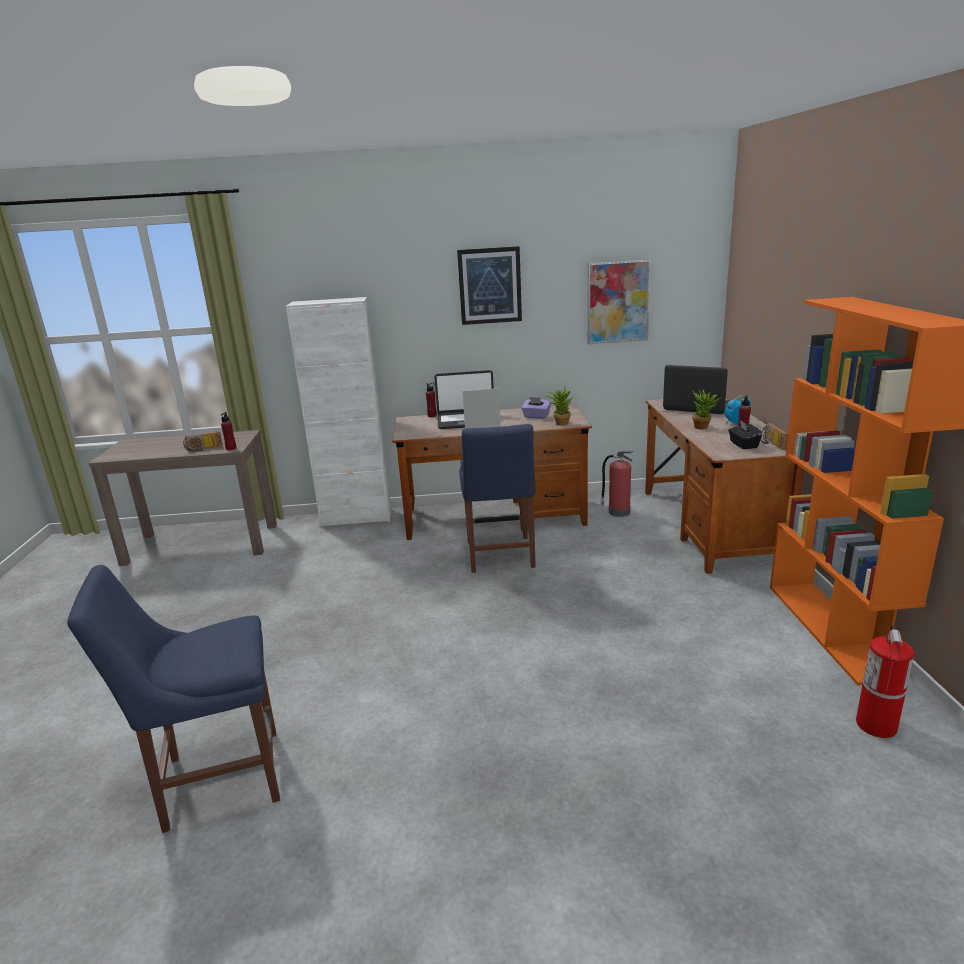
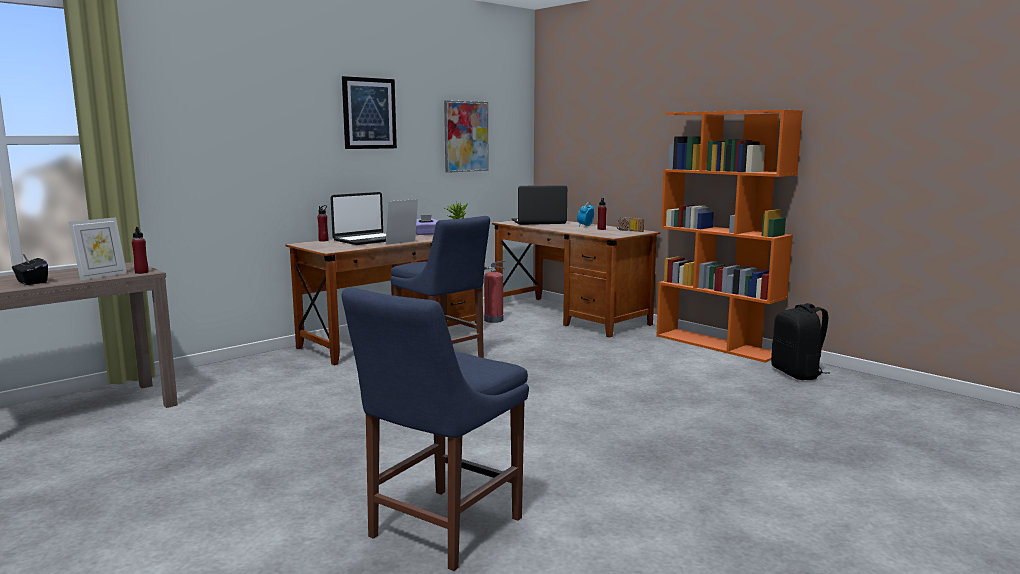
camera: 40 degrees left, 10 degrees down
(203, 449) = (101, 276): radio -> picture frame
(356, 518) = (245, 363): white cabinet -> none
(704, 427) = (569, 228): potted plant -> none
(743, 445) = (613, 232): black tissue box -> black tissue box (31, 282)
(876, 725) = (797, 374): fire extinguisher -> black backpack

